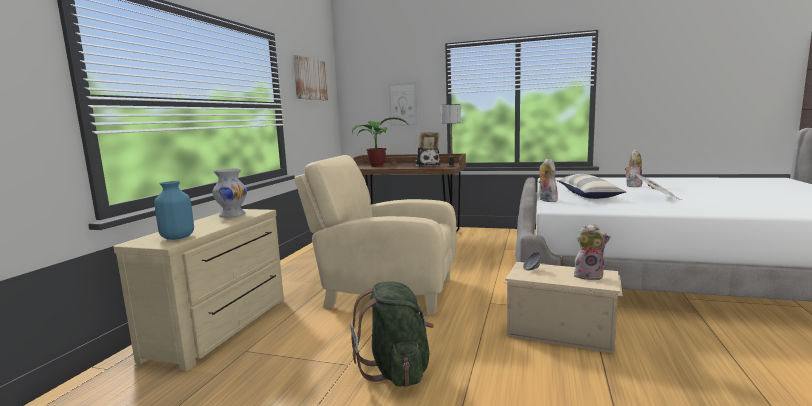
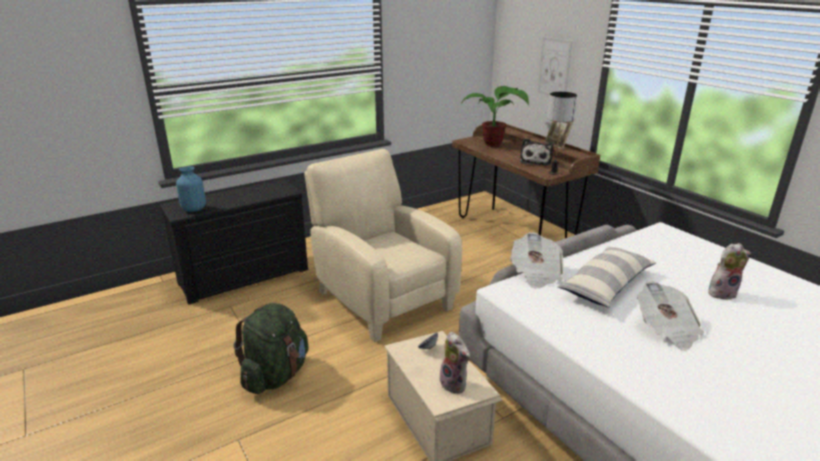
camera: 40 degrees right, 15 degrees up
(223, 327) = (245, 277): beige dresser -> black dresser
(232, 215) = (265, 190): white vase -> none
(310, 79) = (440, 29): picture -> none
(546, 200) = (536, 274): plush toy -> newspaper

